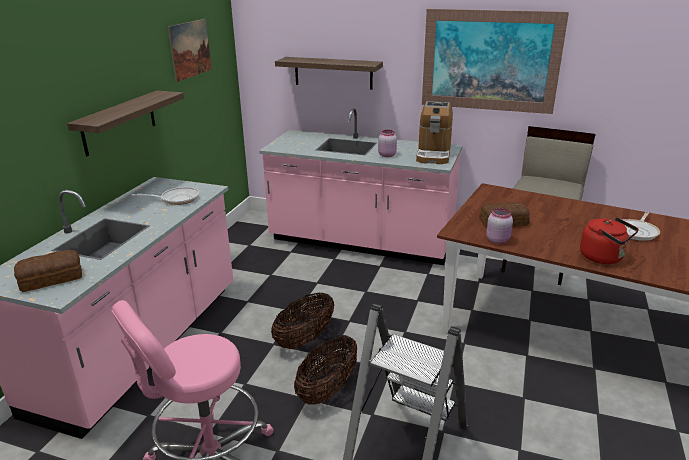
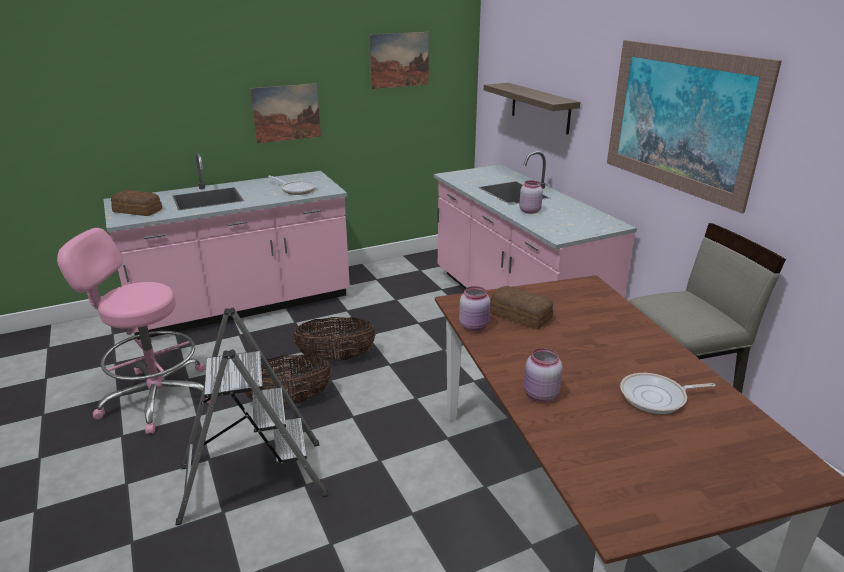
camera: 45 degrees right, 0 degrees up
(119, 122) = (286, 113): shelf -> picture
(433, 154) = (580, 225): coffee machine -> none
(604, 258) = (540, 395): red kettle -> pink jar

